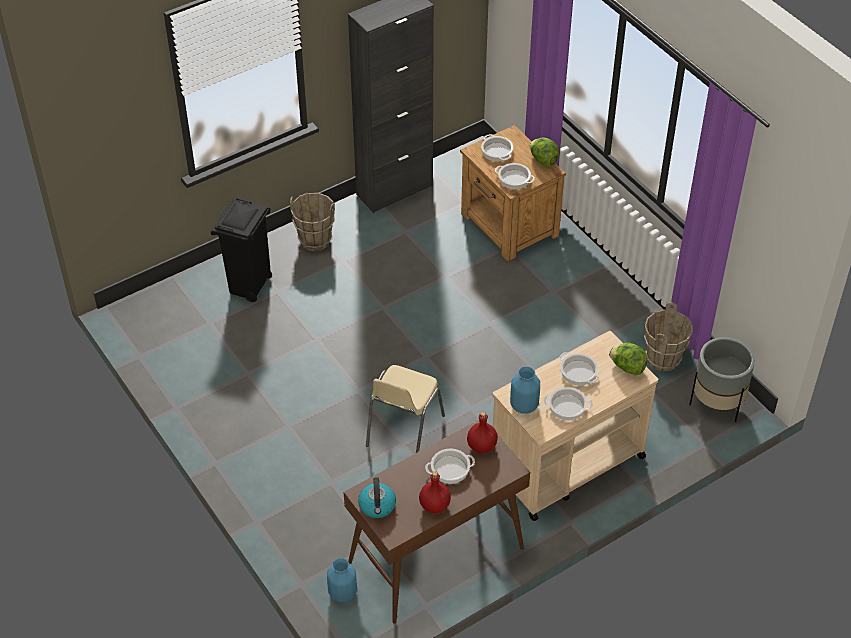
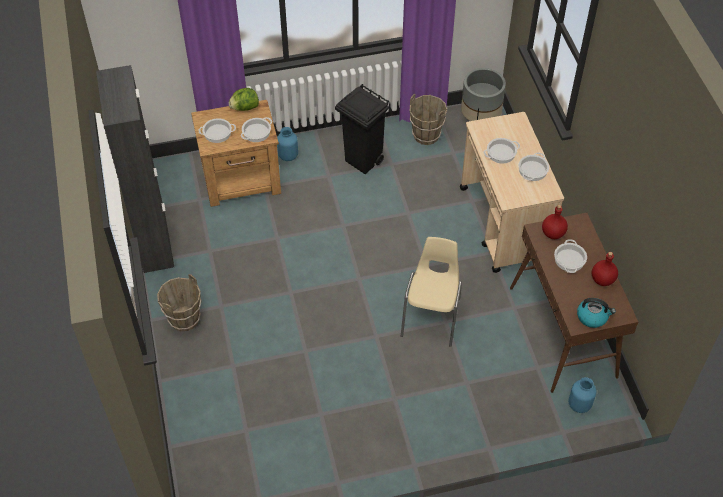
camera: 70 degrees left, 5 degrees up
(249, 287) = (216, 386): black trash can -> black trash can (363, 161)
(403, 431) = (432, 317): beige chair -> beige chair turned 120 degrees counterclockwise
(523, 405) = (522, 195): blue vase -> blue vase (288, 156)
(627, 367) = (506, 124): lettuce -> none

